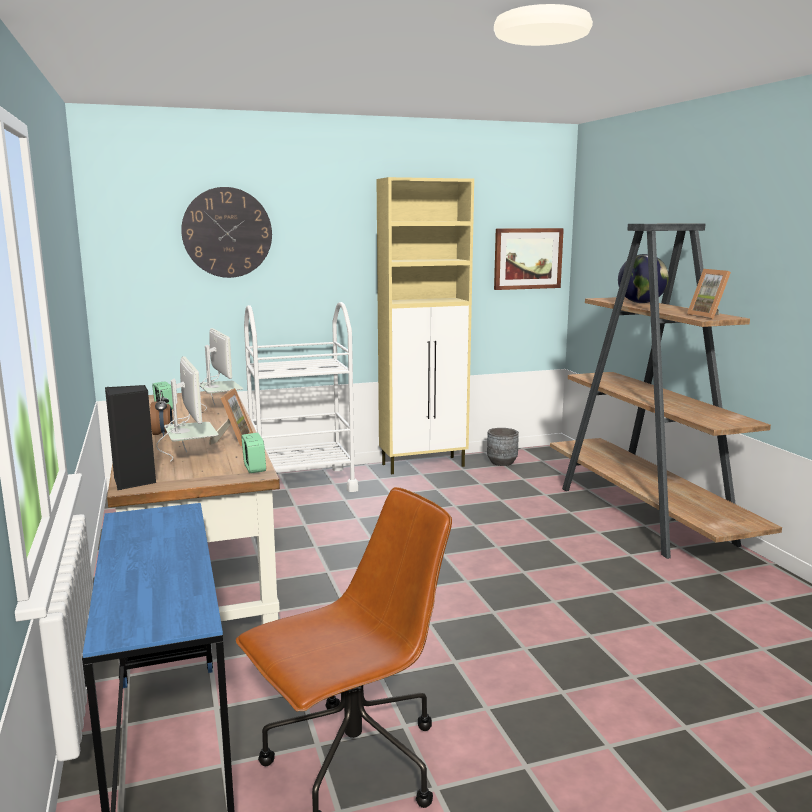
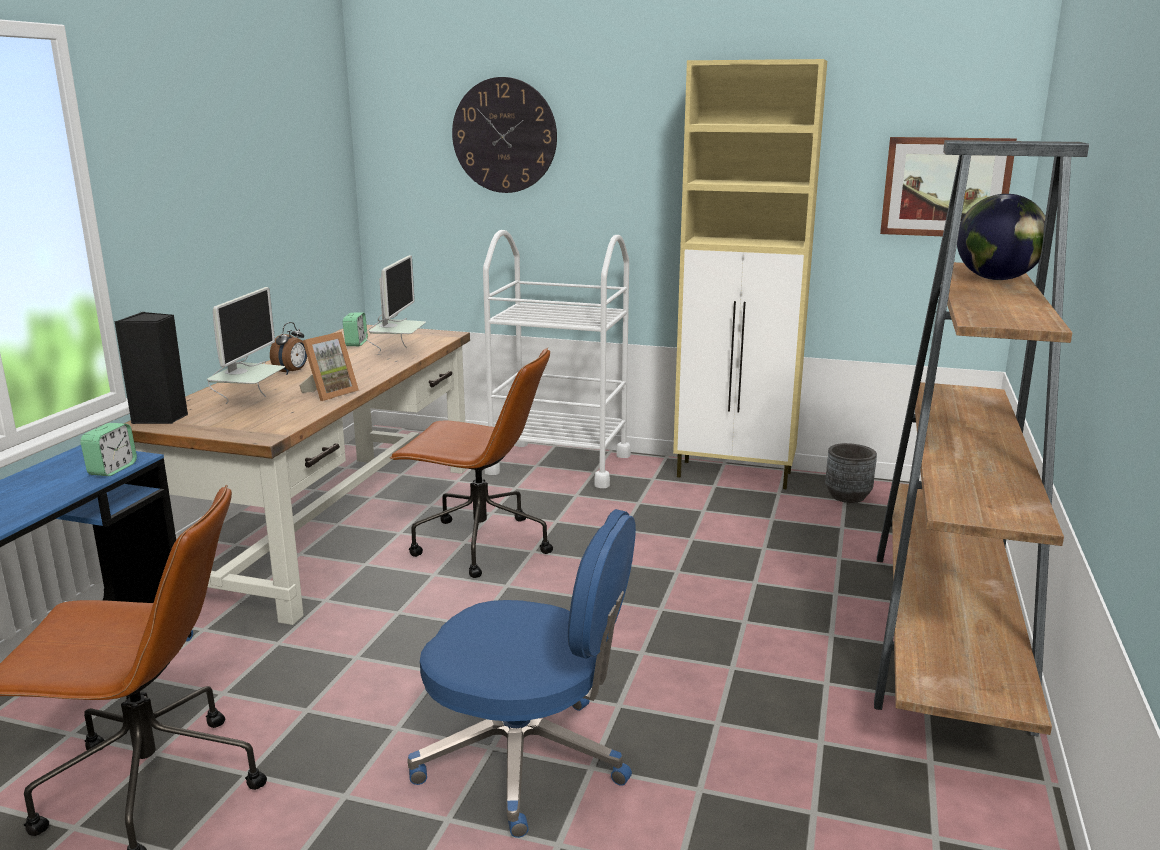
camera: 35 degrees right, 5 degrees up
(254, 468) = (276, 429): alarm clock -> alarm clock (112, 469)
(329, 545) = (479, 545): none -> brown office chair
(552, 645) = (526, 759): none -> blue office chair
(709, 316) = (1006, 318): picture frame -> none

